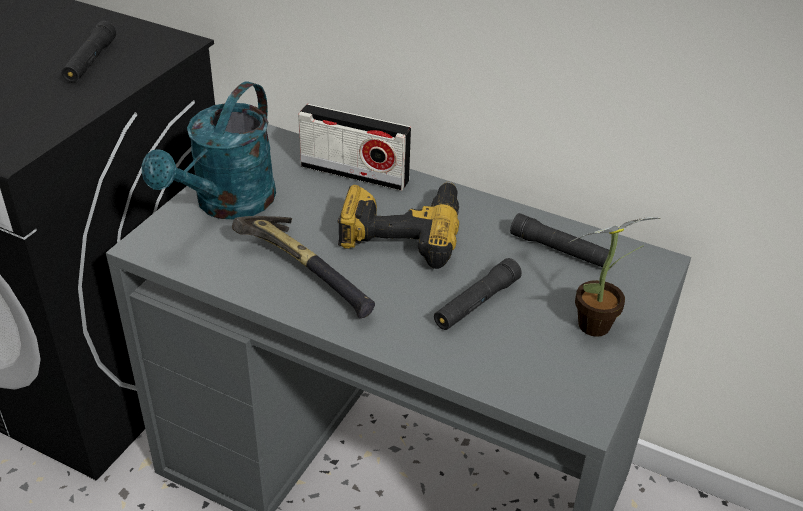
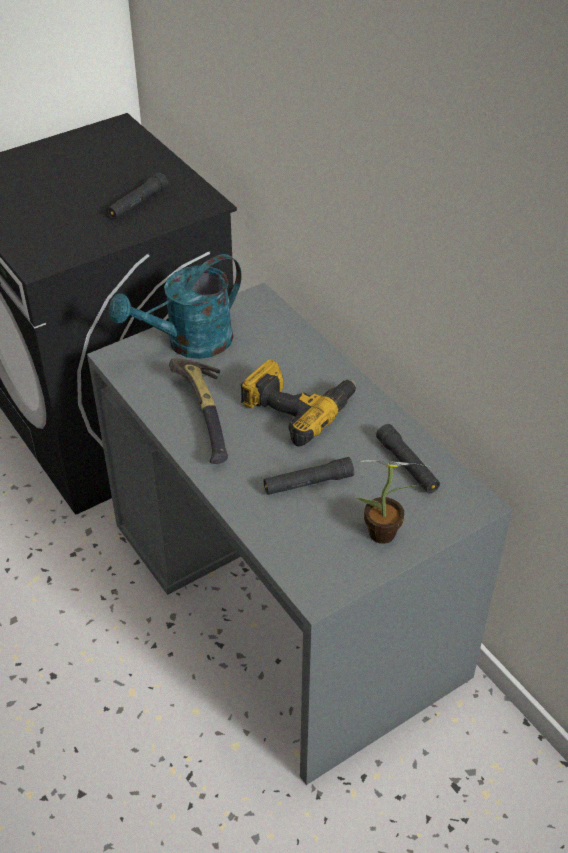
camera: 30 degrees right, 5 degrees up
(354, 173) = (299, 347): radio -> none

